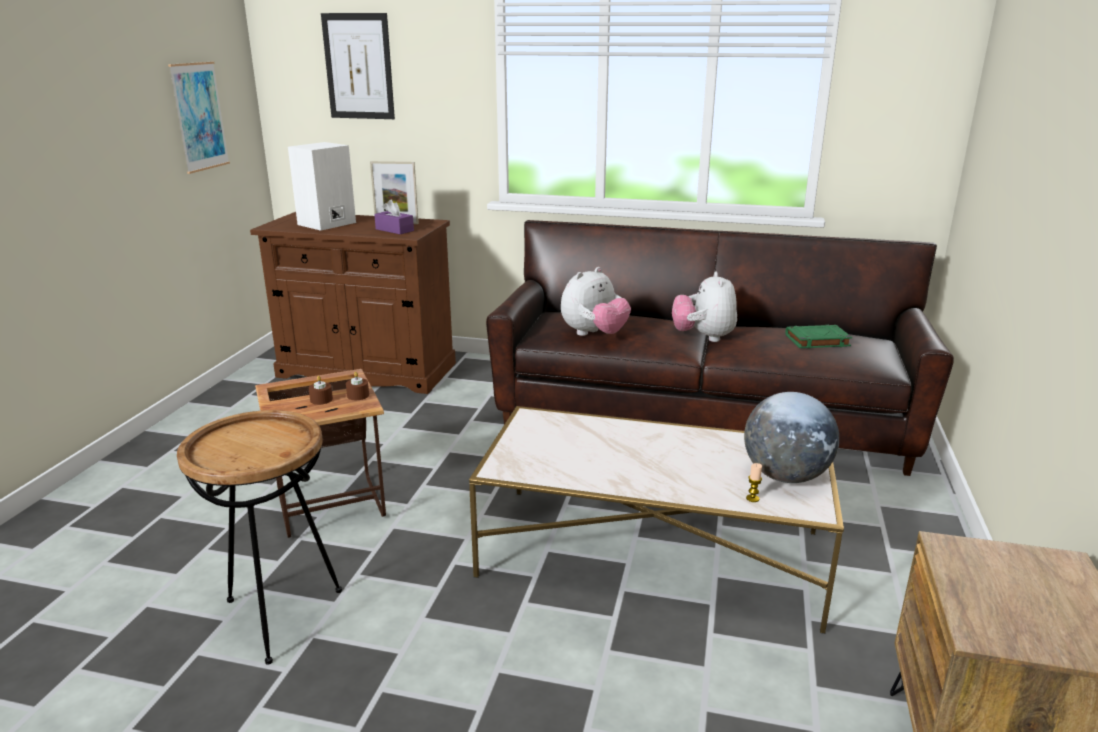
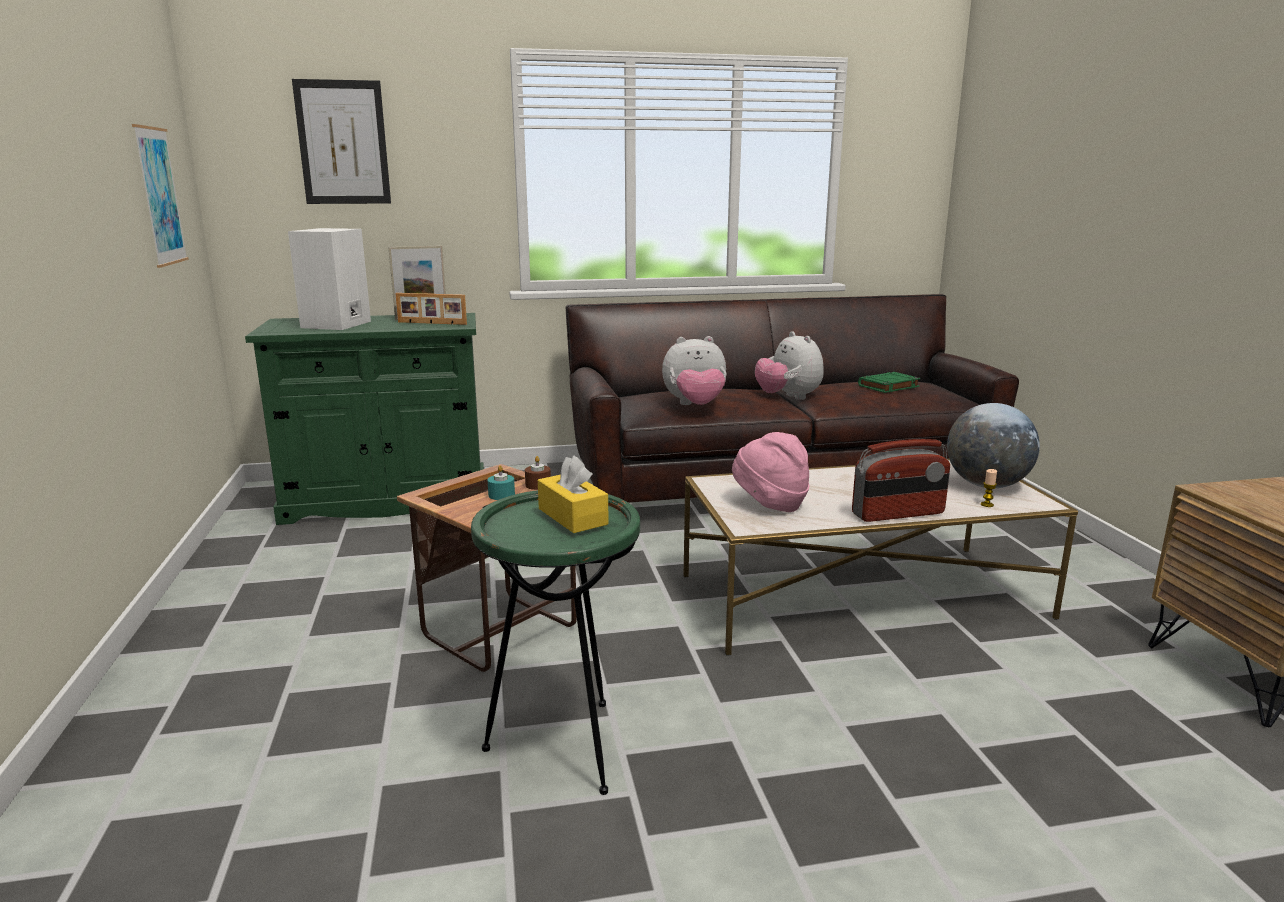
camera: 25 degrees left, 5 degrees down
(265, 441) = (572, 516): none -> yellow tissue box
(280, 616) = (564, 746): brown side table -> green side table
(321, 399) = (501, 495): brown candle -> turquoise candle
(366, 370) = (387, 500): brown cabinet -> green cabinet
(394, 230) = (431, 323): purple tissue box -> picture frame
(547, 451) = (770, 504): none -> pink hat
(594, 334) = (695, 406): plush toy -> plush toy turned 60 degrees clockwise
(648, 488) = (898, 514): none -> radio

